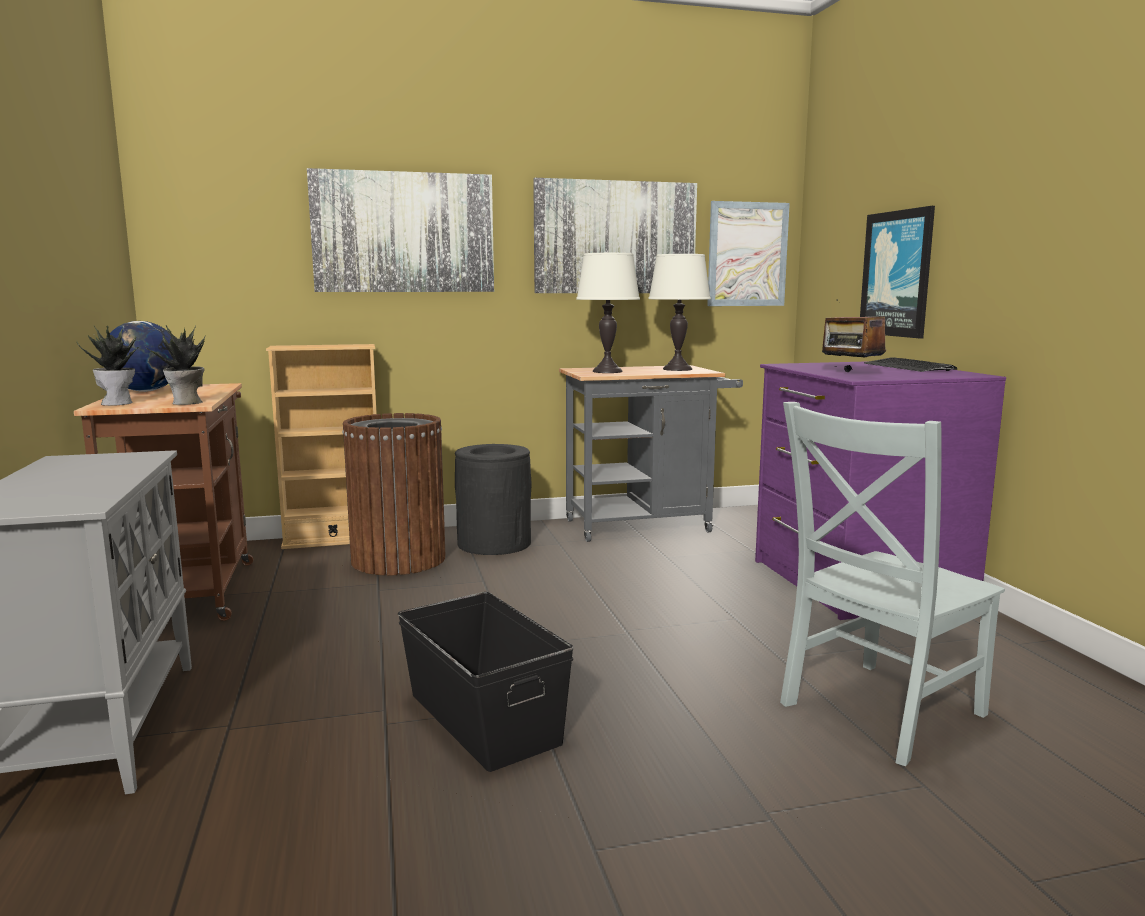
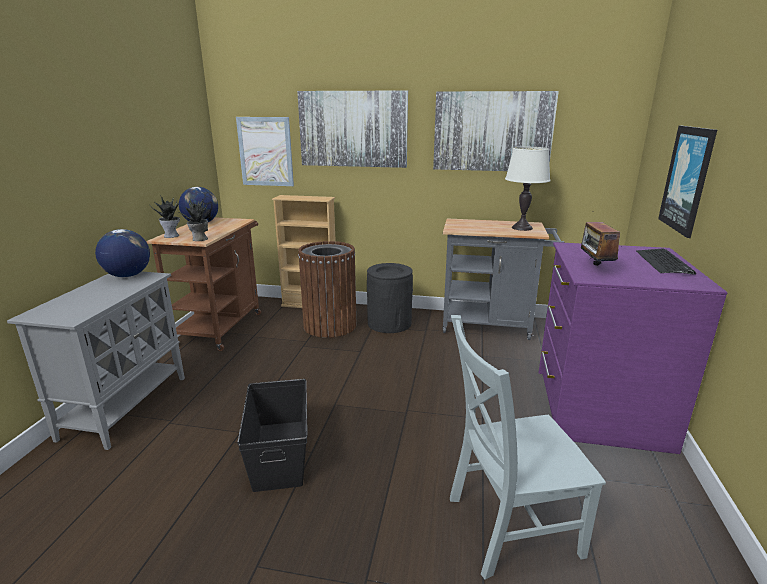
camera: 25 degrees right, 10 degrees up
(89, 459) = (127, 275): none -> globe
(607, 371) = (470, 226): white table lamp -> none
(747, 254) = (597, 144): picture -> picture (265, 151)

